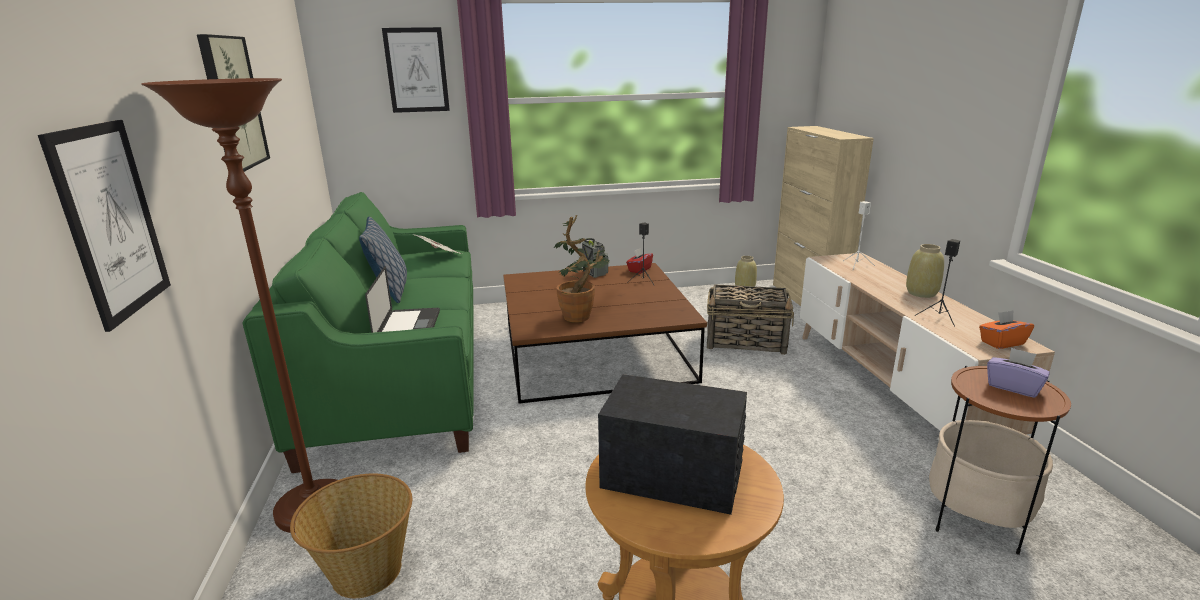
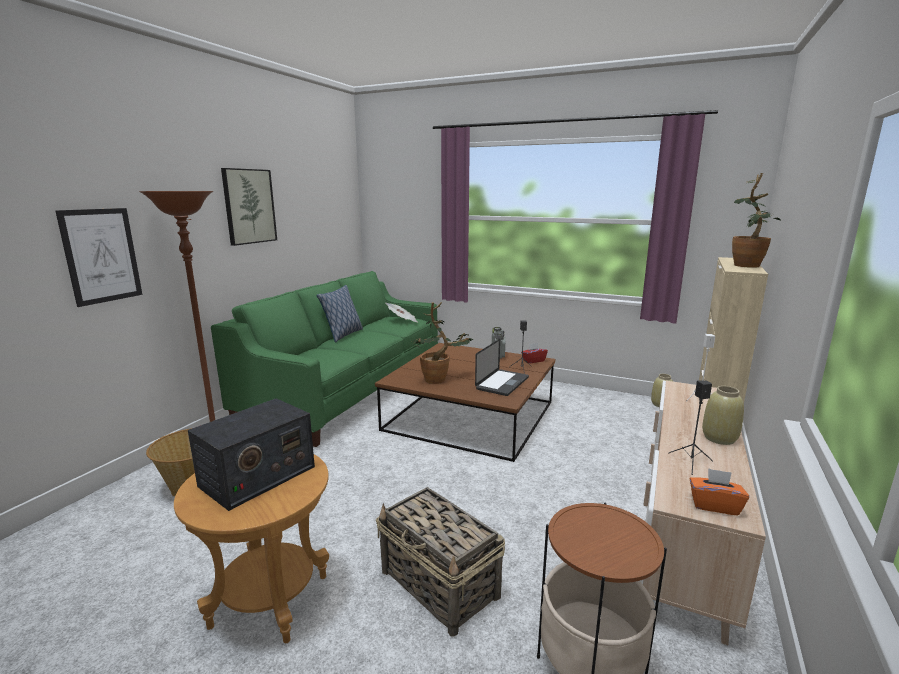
camera: 35 degrees right, 5 degrees down
(408, 328) = (313, 356): laptop -> laptop (502, 383)
(416, 70) = (417, 193): picture -> none
(673, 475) = (257, 477): radio -> radio turned 75 degrees clockwise
(747, 341) = (597, 445): basket -> basket (440, 585)
(835, 132) = (748, 265): none -> potted plant
(1013, 387) = (614, 537): purple tissue box -> none

